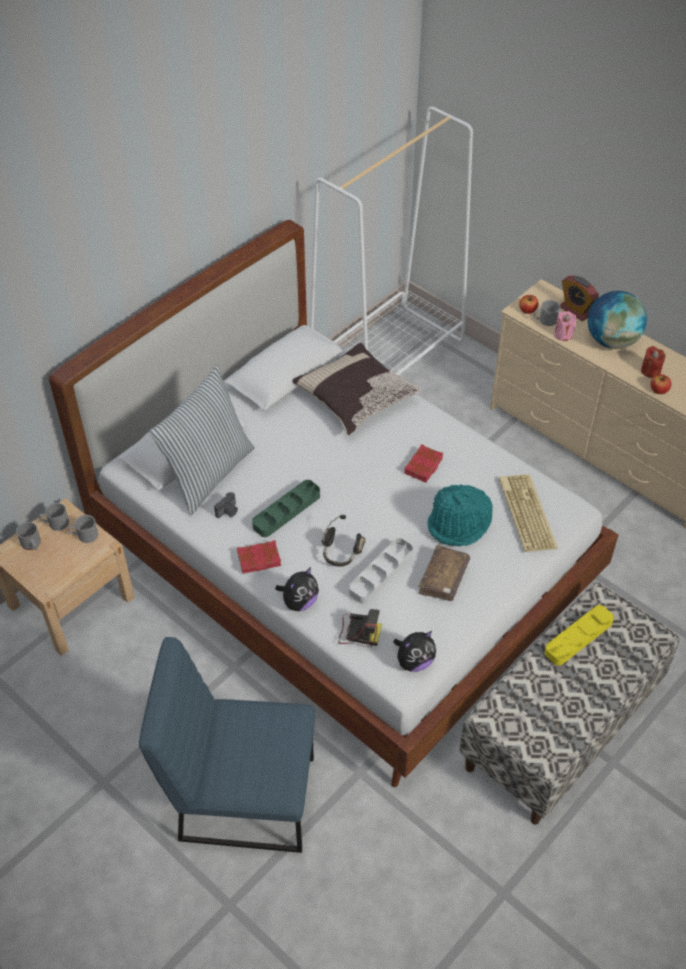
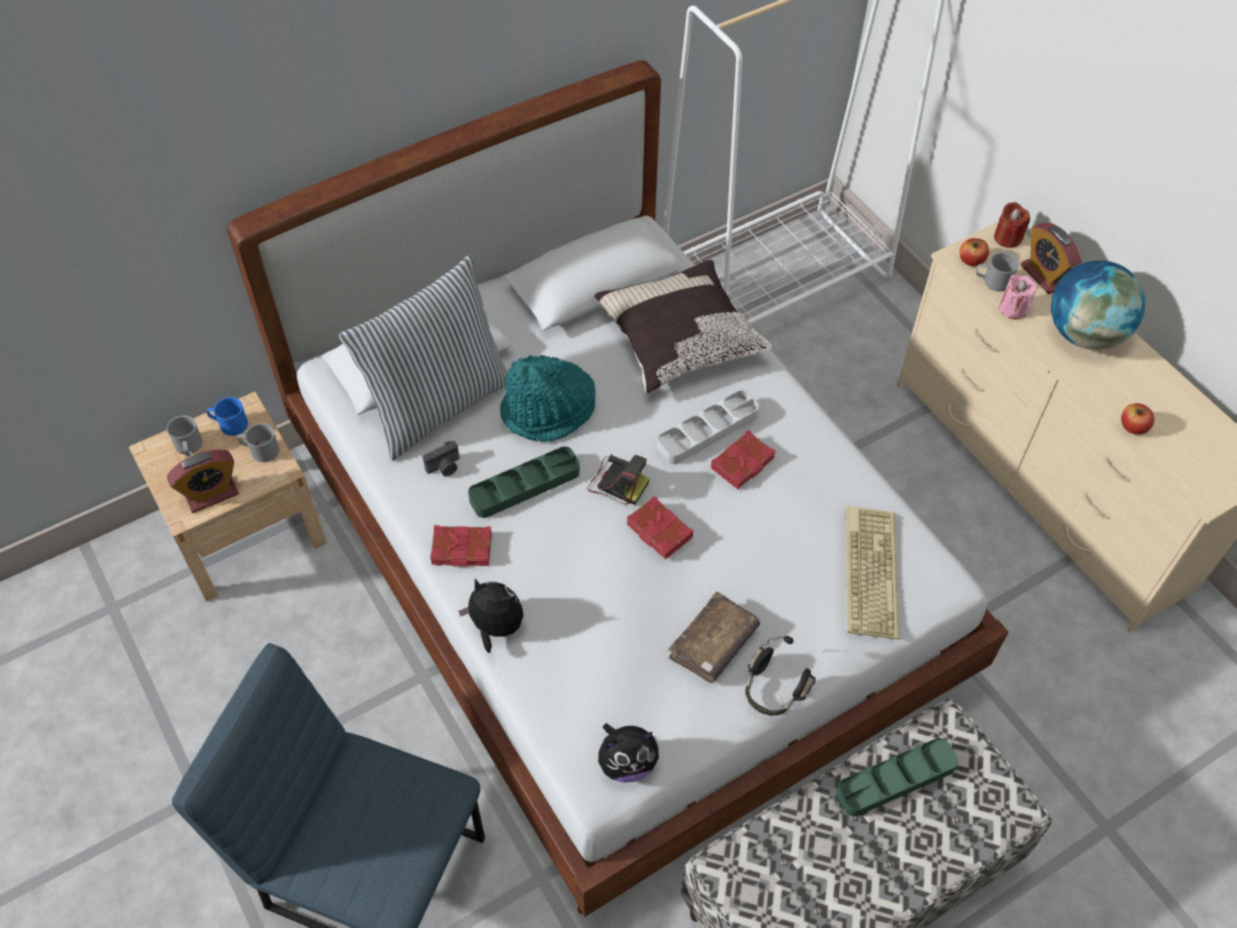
camera: 15 degrees right, 5 degrees up
(55, 523) = (229, 424): grey mug -> blue mug
(60, 571) = (211, 494): none -> alarm clock
(299, 602) = (495, 627): plush toy -> plush toy turned 120 degrees counterclockwise
(341, 553) = (578, 568): black headphones -> black headphones (773, 690)
(358, 632) = (561, 697): camera -> camera (617, 483)
(381, 573) = (624, 613): grey tray -> grey tray (707, 431)
(385, 519) = (658, 531): none -> red book
(459, 524) = (765, 565): turquoise hat -> turquoise hat (548, 412)
(578, 637) = (895, 779): yellow tray -> green tray
(650, 371) = (1129, 393): red candle -> red candle (1007, 238)

